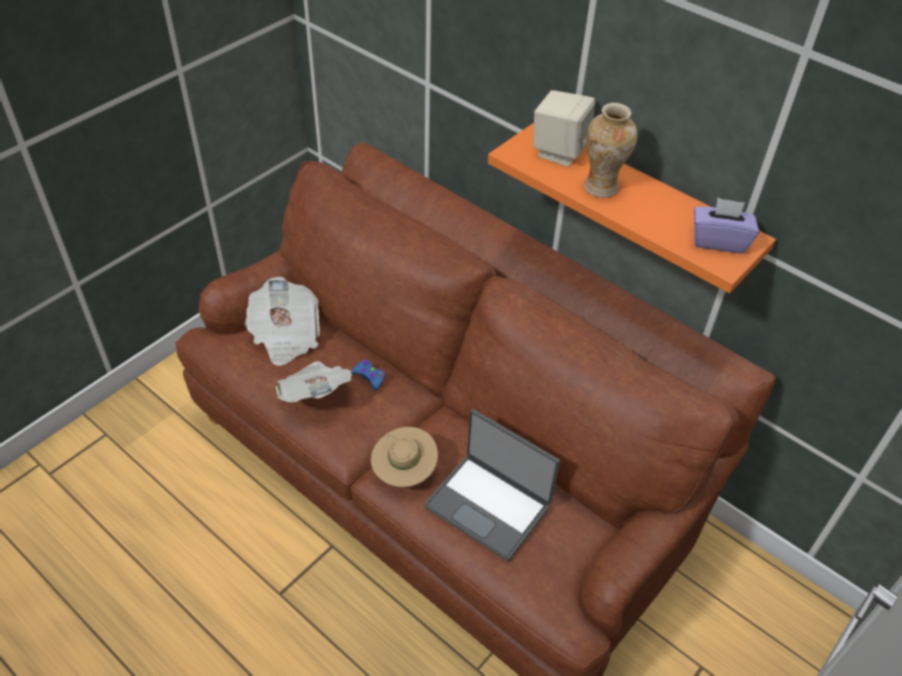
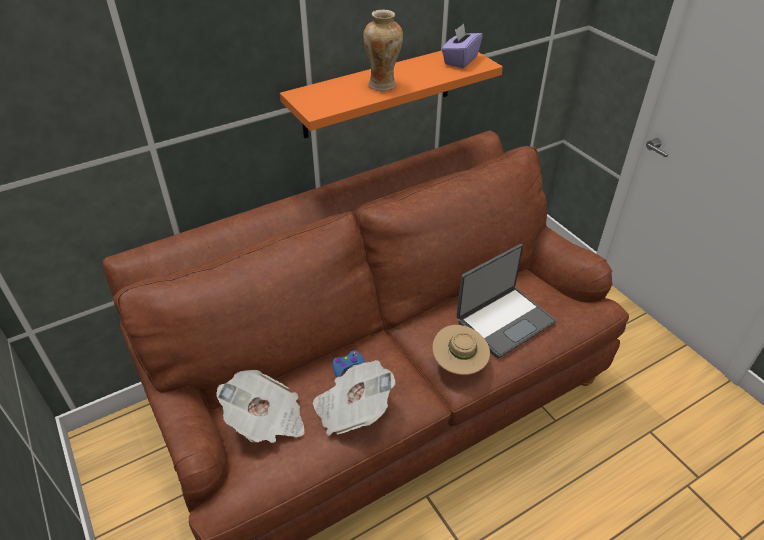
camera: 70 degrees left, 5 degrees down
(559, 151) = (328, 91): beige speaker -> none

